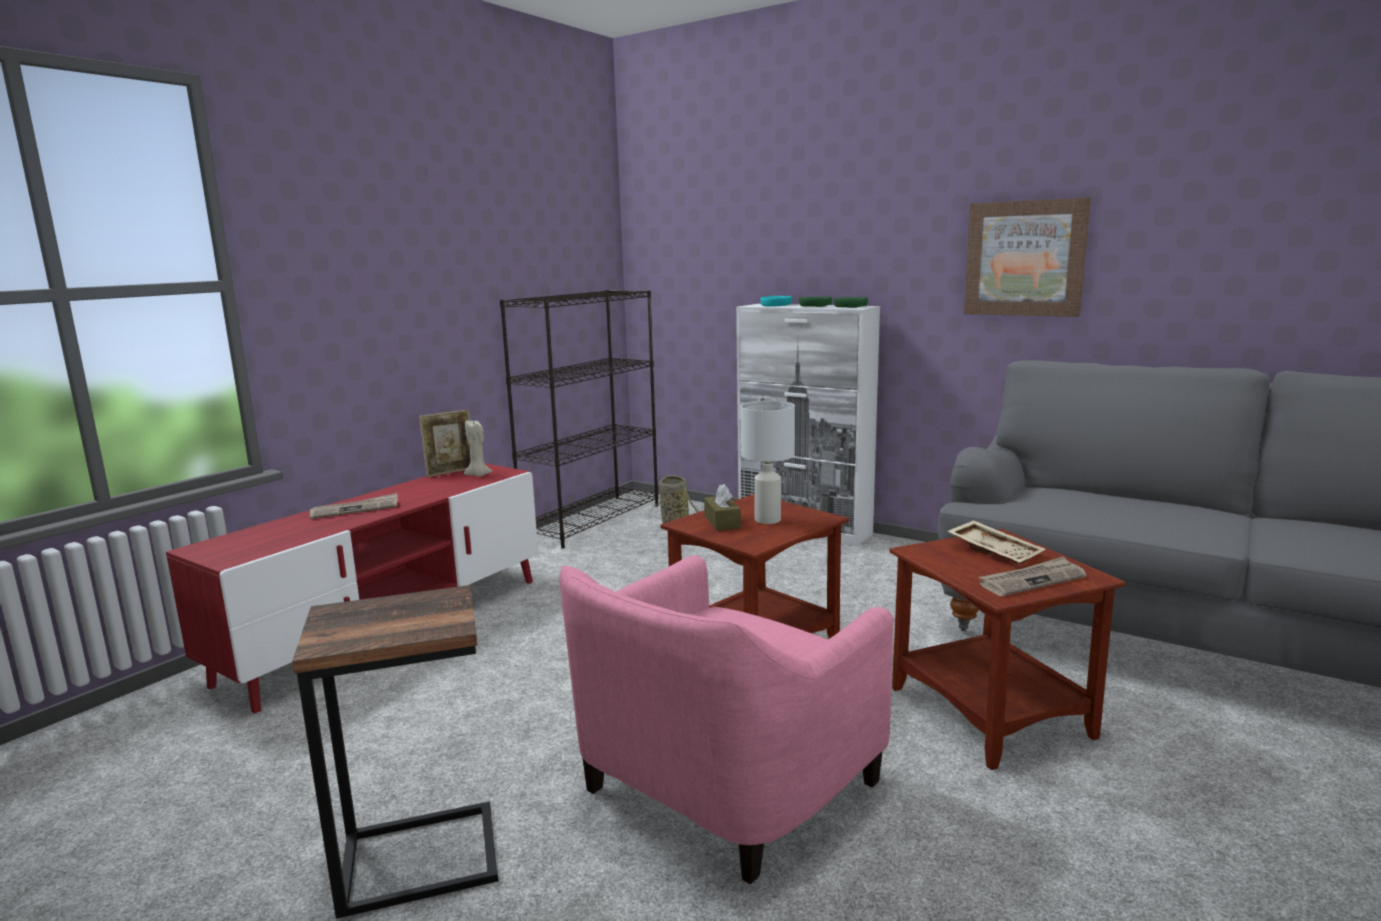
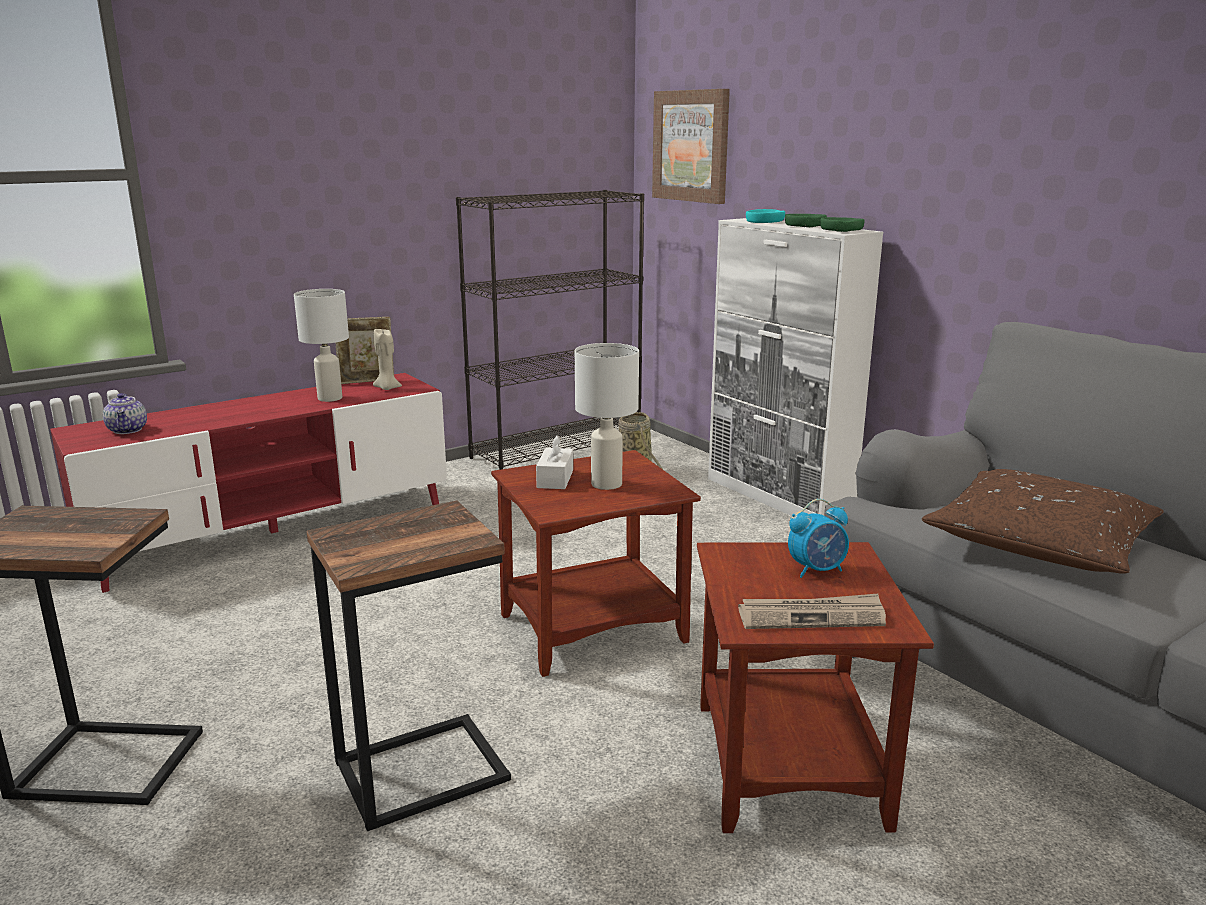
camera: 20 degrees right, 5 degrees up
(260, 541) = (128, 430): none -> teapot
(355, 509) = (239, 409): newspaper -> none
(435, 489) = (330, 398): none -> white table lamp
(720, 786) = (420, 769): pink armchair -> side table
(722, 522) = (555, 479): brown tissue box -> white tissue box
(995, 551) = (817, 570): beige tray -> alarm clock
(1025, 258) = (1060, 180): picture -> picture (691, 146)
(1110, 510) = (1039, 542): none -> brown pillow

